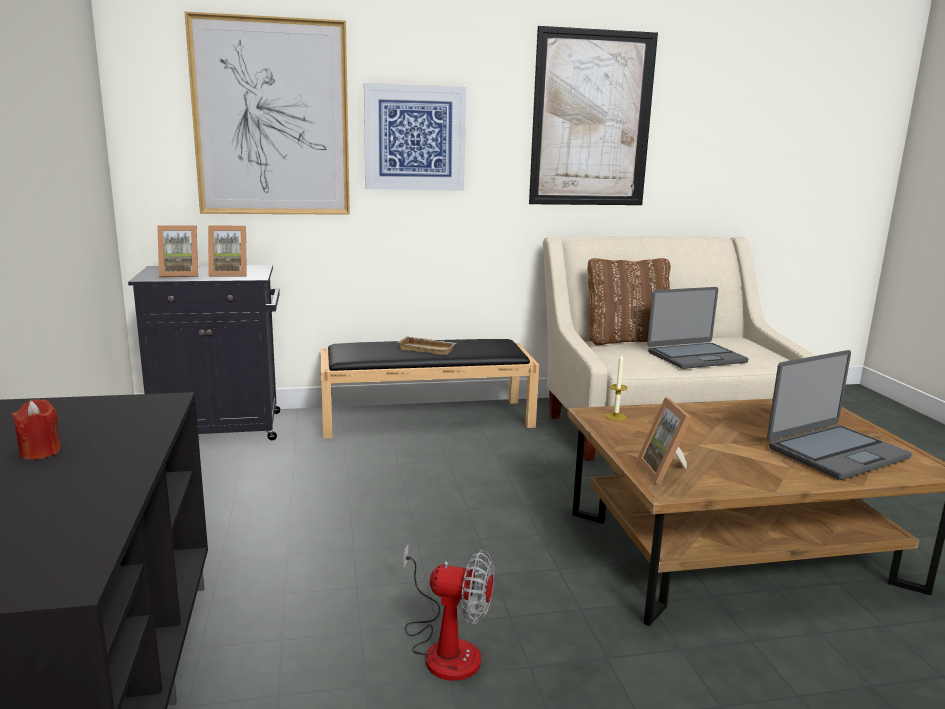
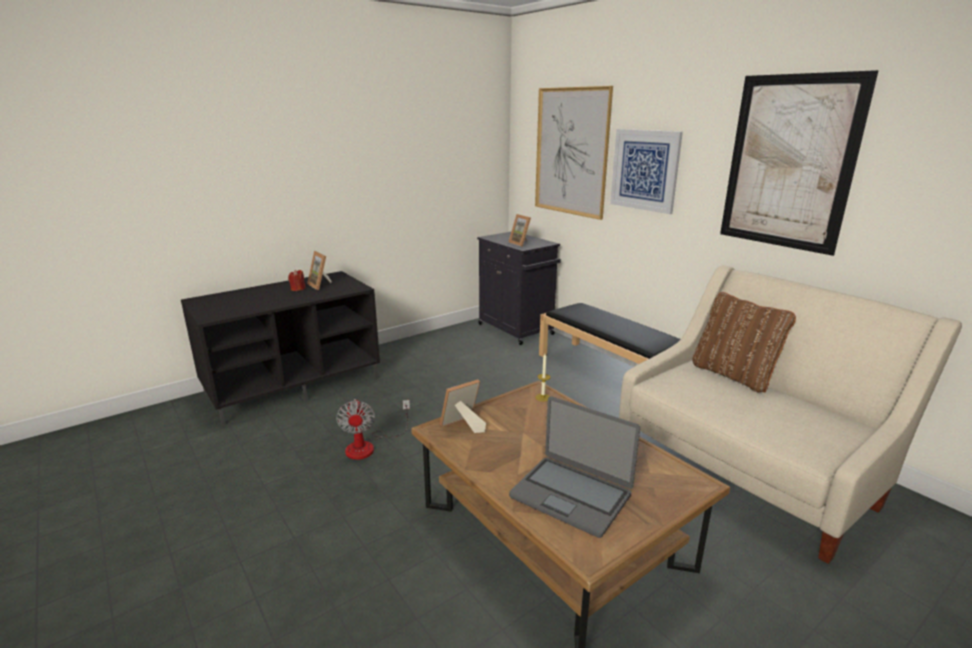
camera: 65 degrees right, 5 degrees up
(180, 274) = (504, 238): picture frame -> picture frame (321, 285)
(428, 349) = (610, 324): beige tray -> none
(695, 357) = (740, 409): laptop -> none

